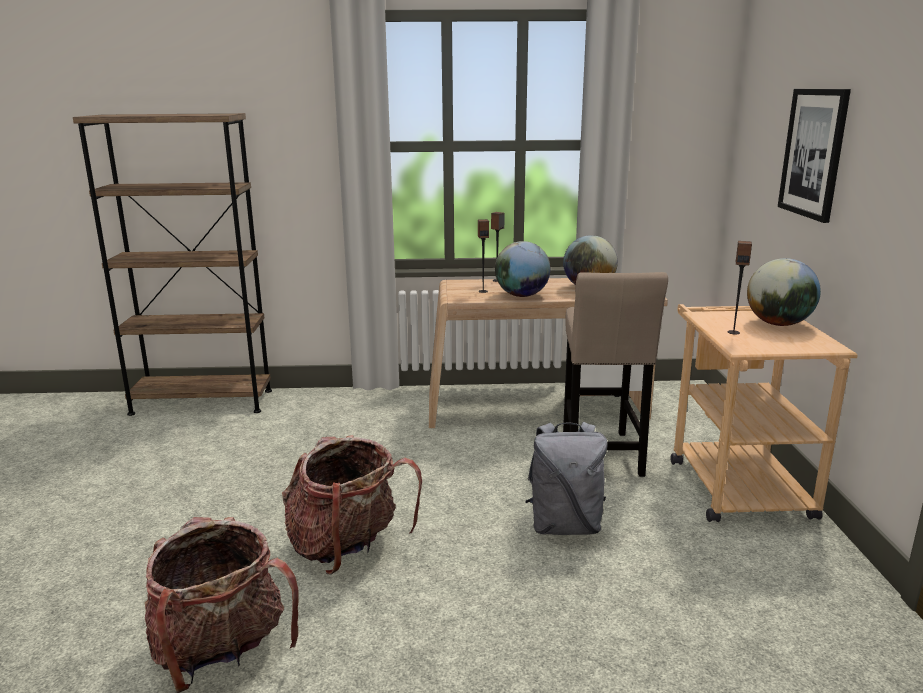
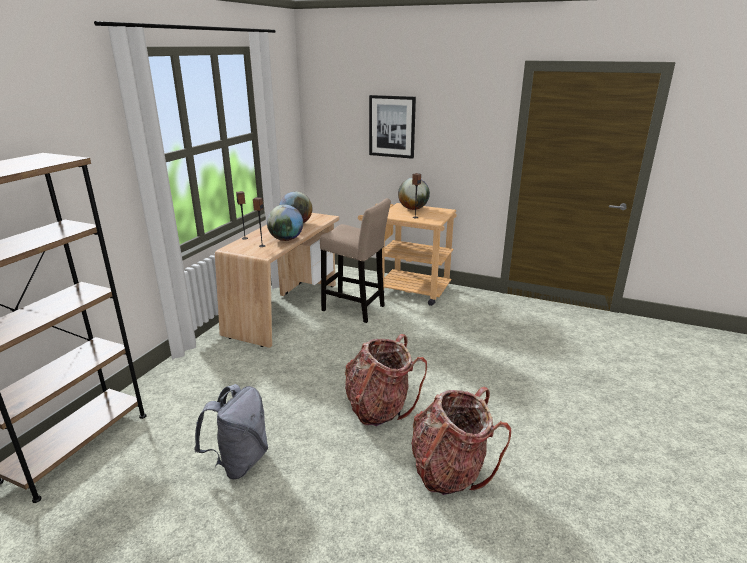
camera: 65 degrees left, 5 degrees up
(565, 526) = (409, 338): grey backpack -> grey backpack (239, 462)

